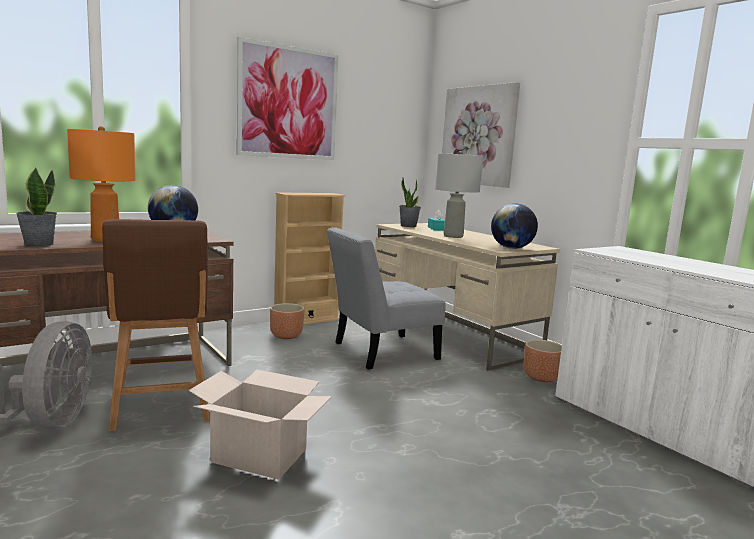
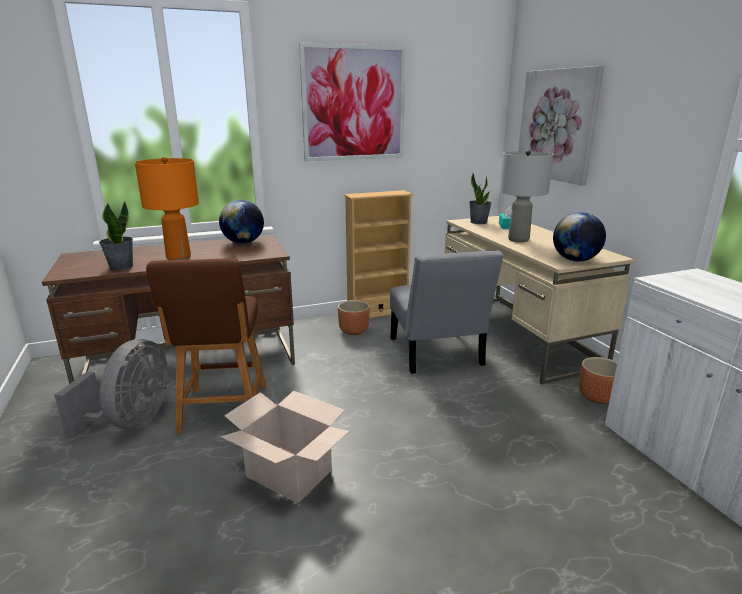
camera: 15 degrees right, 10 degrees up
(380, 352) = (436, 354): grey chair -> grey chair turned 90 degrees counterclockwise

